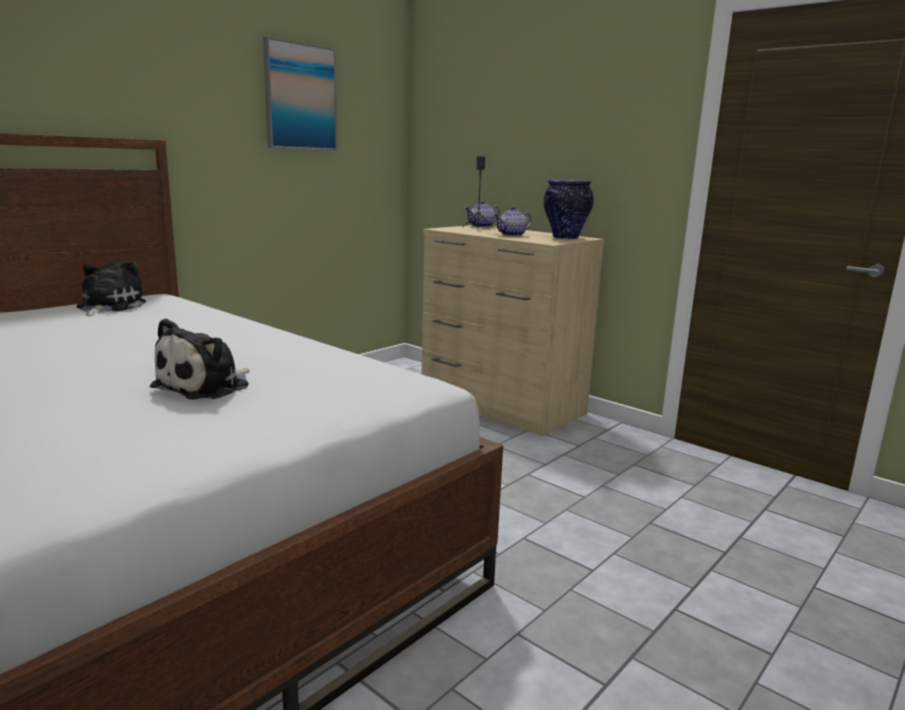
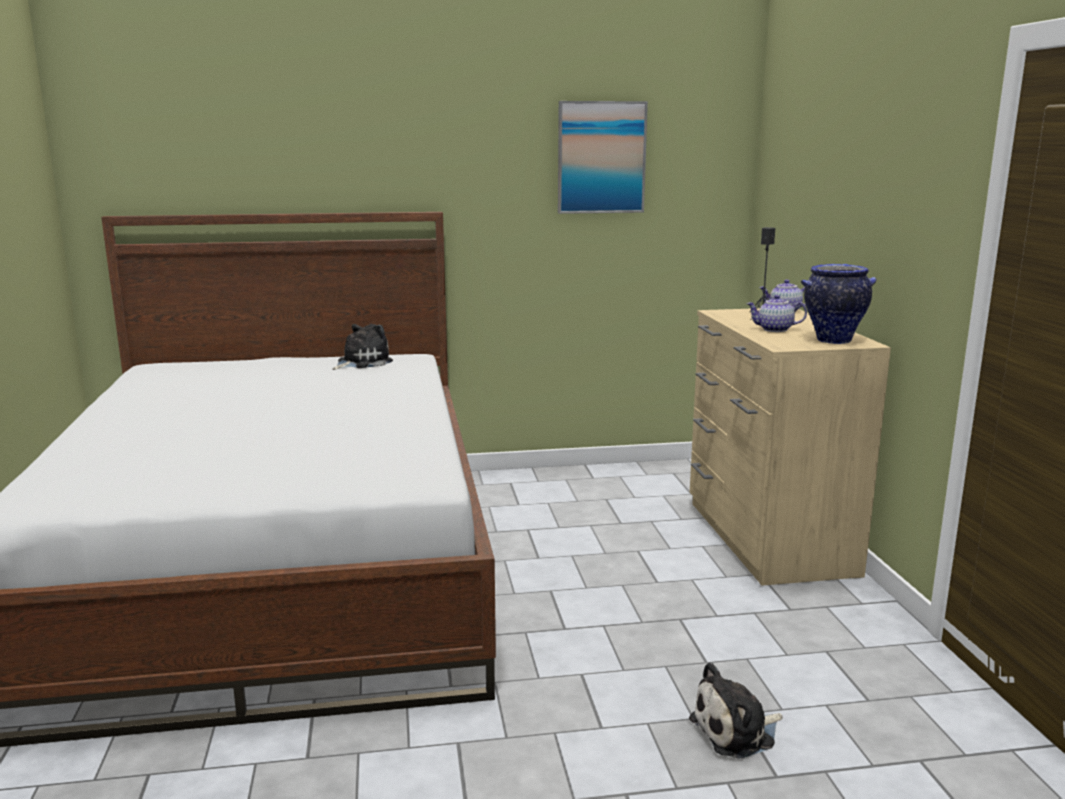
camera: 40 degrees right, 0 degrees up
(206, 386) = (291, 446): plush toy -> plush toy (736, 732)

